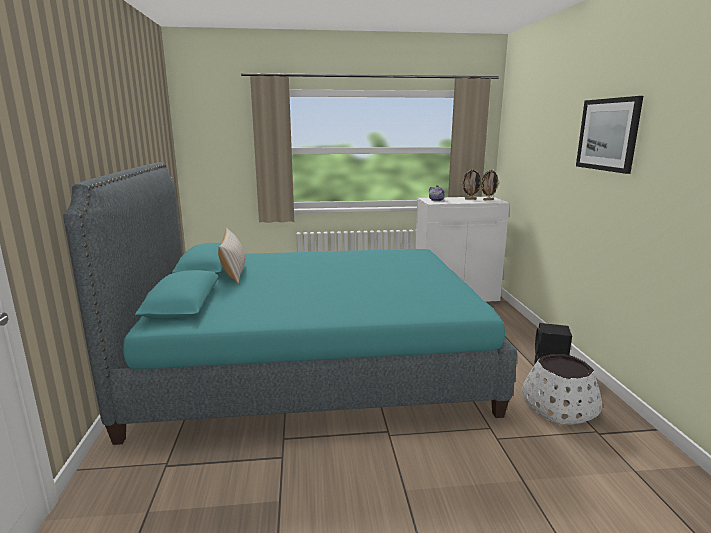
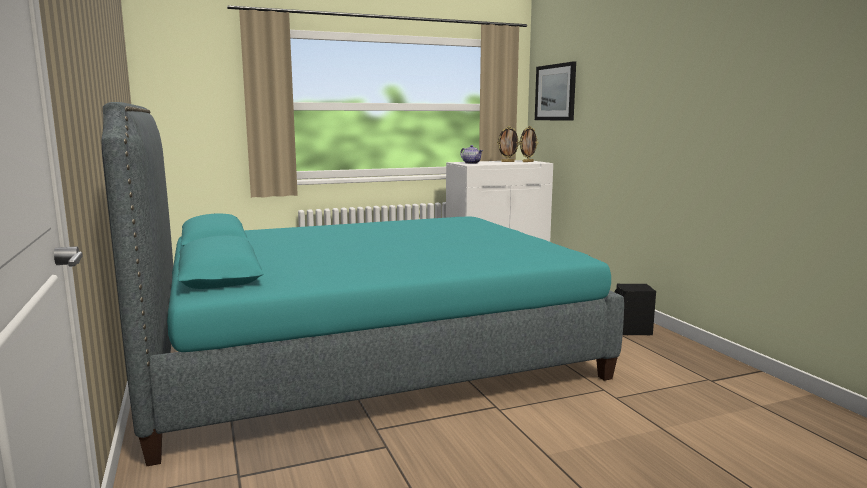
camera: 15 degrees left, 5 degrees down
(234, 271) = (257, 244): beige pillow -> none
(559, 408) = (661, 364): white planter -> none
(608, 134) = (672, 73): picture -> picture (555, 92)

